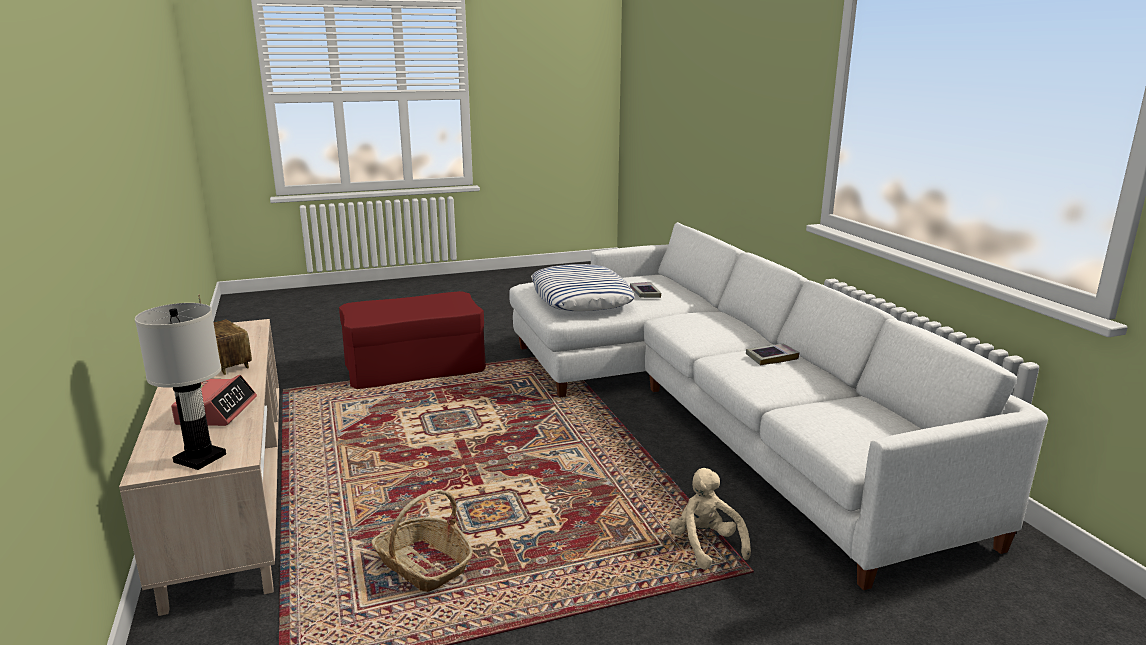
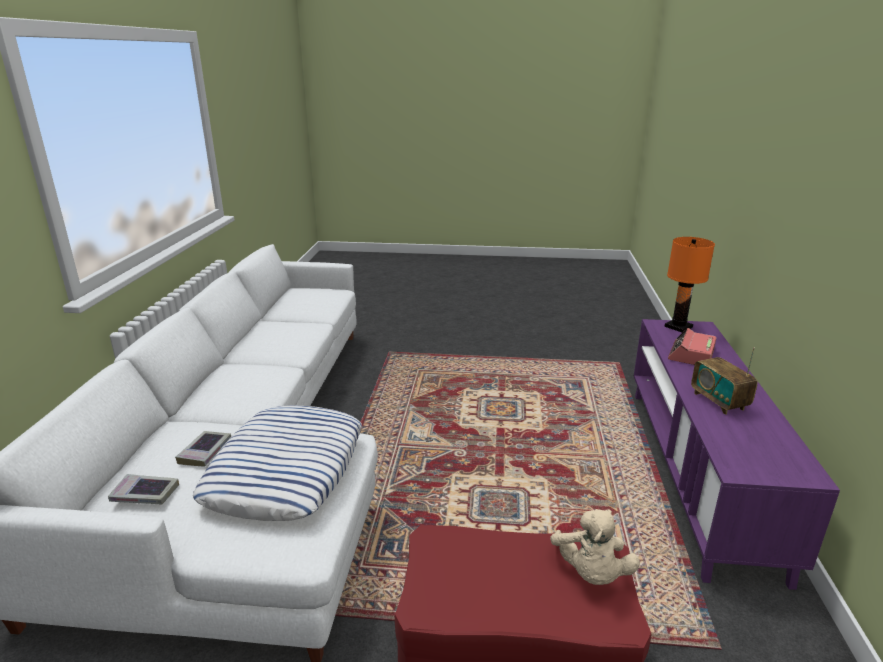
camera: 155 degrees left, 5 degrees up
(199, 458) = (679, 327): white table lamp -> orange table lamp
(230, 493) = (697, 471): beige tv stand -> purple tv stand
(424, 566) = (550, 390): basket -> none
(705, 545) = (396, 365): beige plush toy -> beige plush toy (591, 573)
(771, 357) = (267, 338): book -> book (145, 494)

